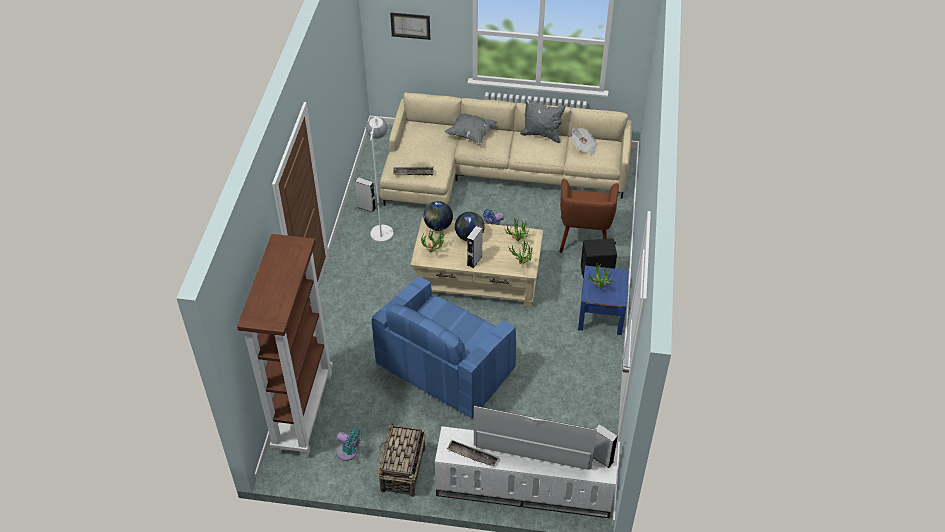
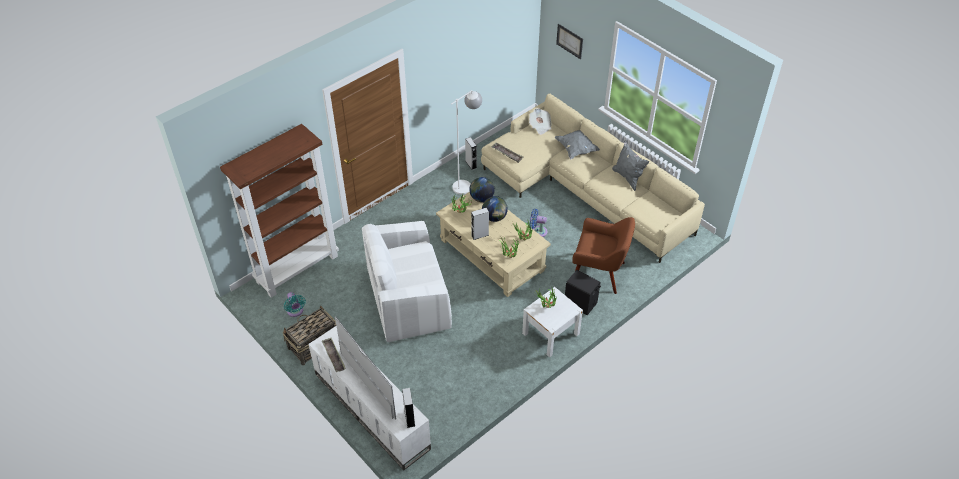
camera: 40 degrees right, 0 degrees up
(445, 367) = (408, 299): blue armchair -> white armchair
(584, 147) = (649, 204): newspaper -> newspaper (540, 126)
(584, 237) = (599, 273): brown armchair -> brown armchair turned 120 degrees counterclockwise
(601, 314) = (550, 333): blue nightstand -> white nightstand

